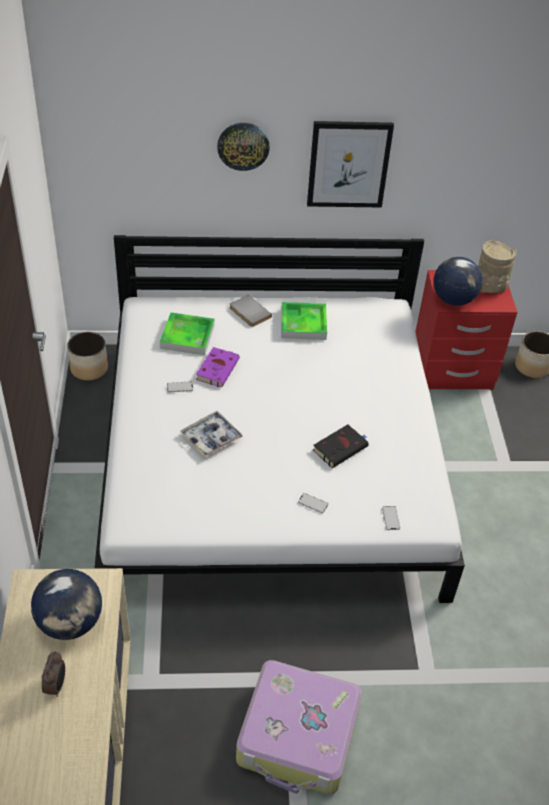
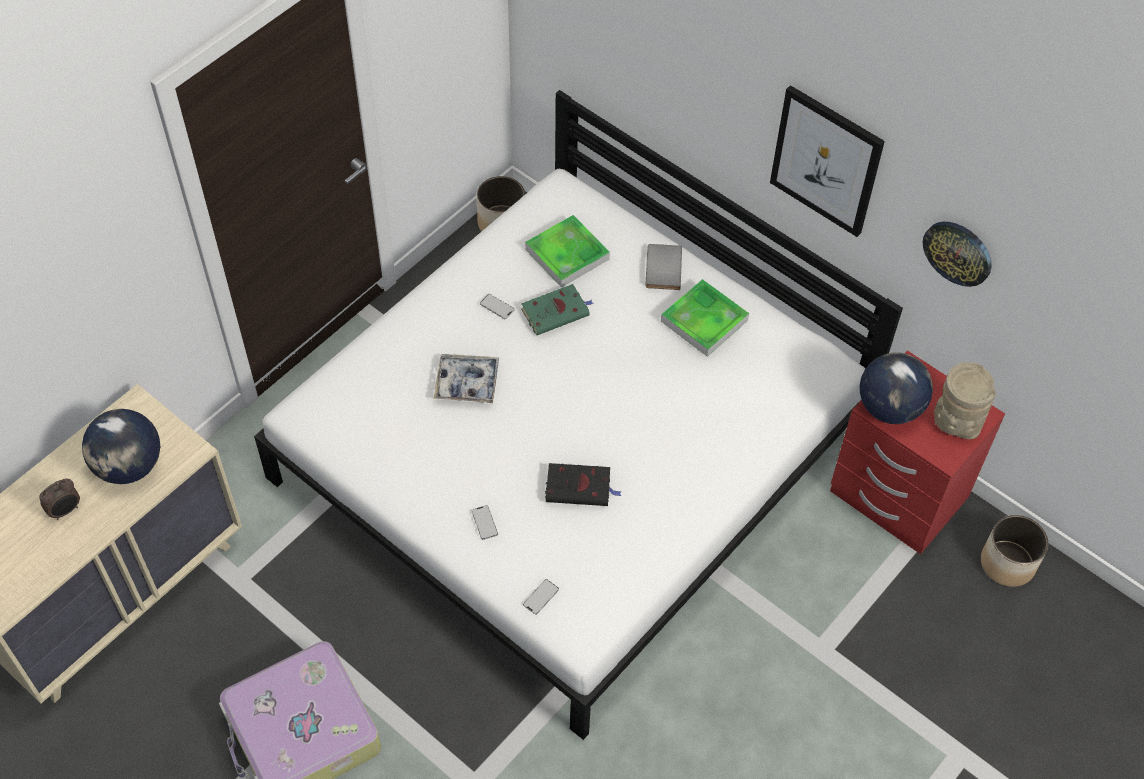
camera: 45 degrees right, 10 degrees up
(218, 368) = (556, 312): purple book -> green book
(243, 146) = (708, 69): wall clock -> wall clock (958, 252)

